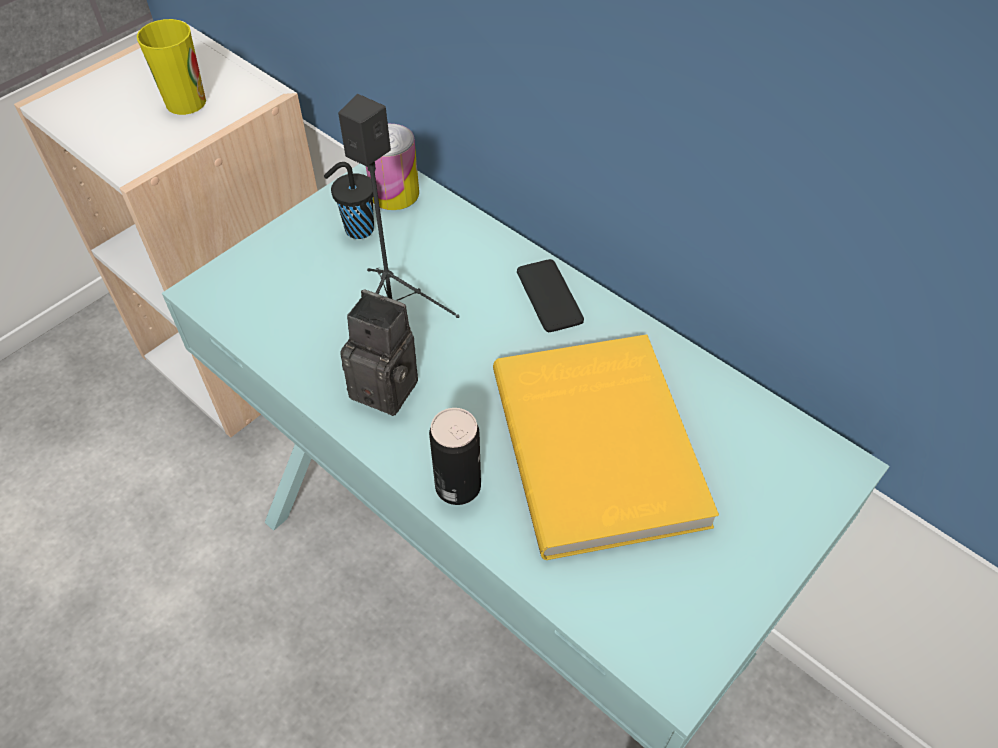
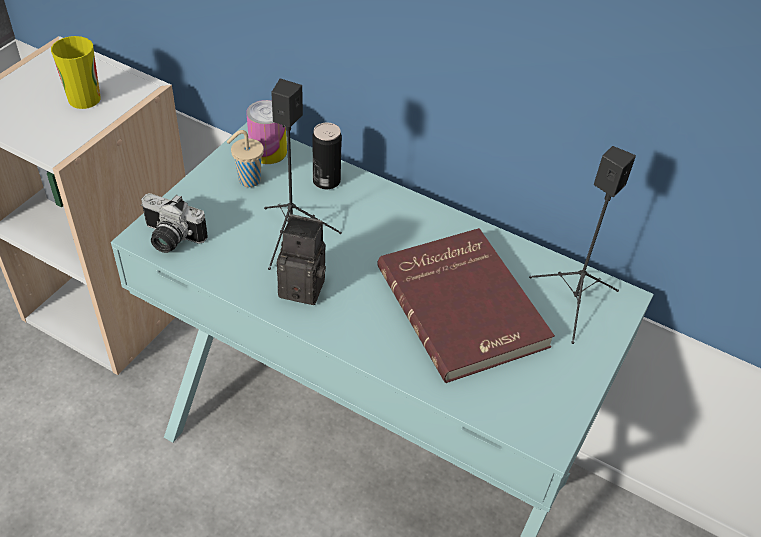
camera: 15 degrees left, 5 degrees down
(235, 298) = (170, 239): none -> camera
(357, 229) = (248, 180): black cup -> beige cup
(458, 486) = (373, 345): can -> can (326, 181)
(549, 296) = (402, 212): phone -> none
(602, 446) = (464, 306): yellow book -> red book
(764, 462) = (574, 302): none -> black speaker

